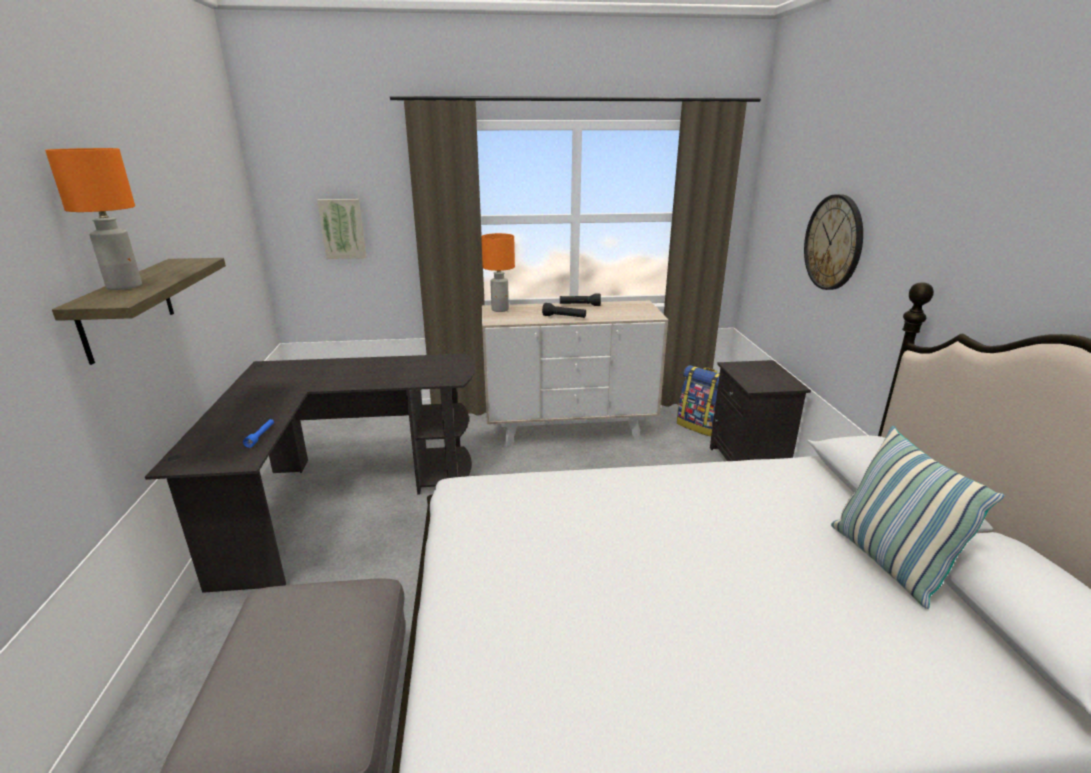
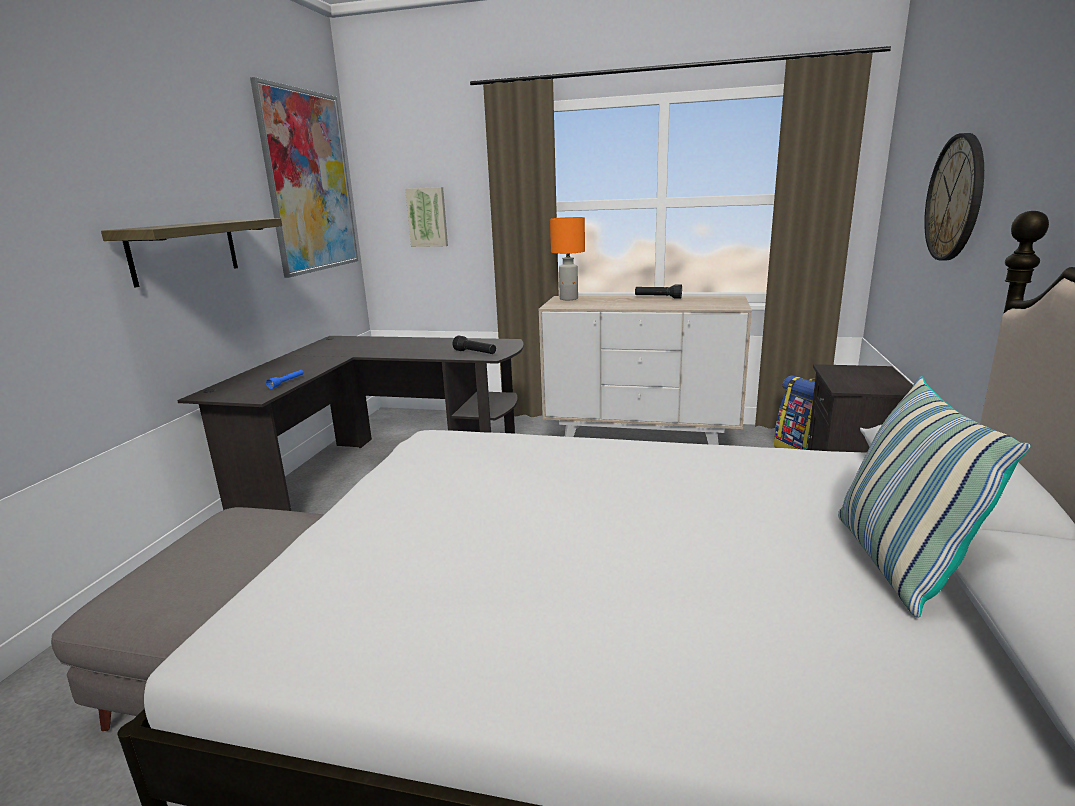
camera: 20 degrees right, 5 degrees down
(123, 286) = (173, 225): orange table lamp -> none
(219, 200) = (309, 182): none -> picture
(564, 317) = (631, 305): black flashlight -> black flashlight (475, 353)

